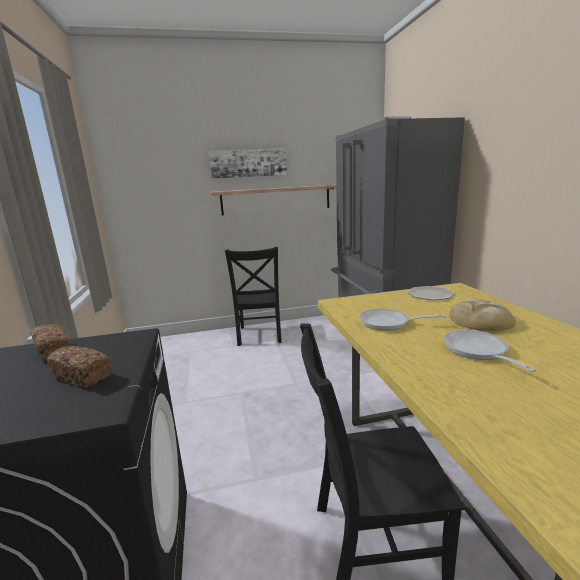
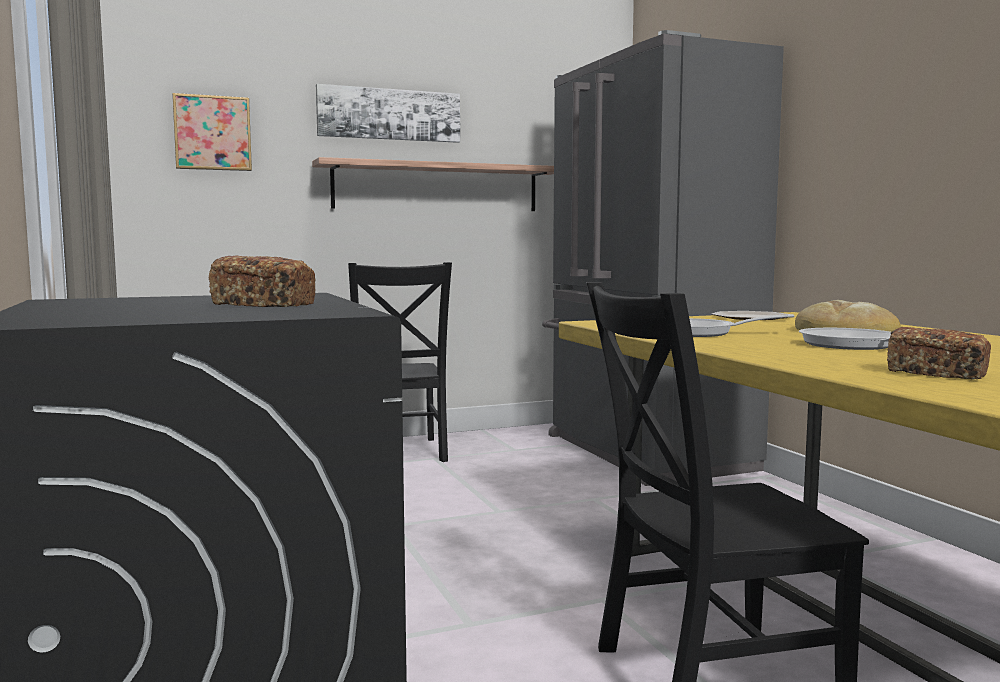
camera: 10 degrees left, 10 degrees down
(53, 352) = (167, 299): bread -> bread (937, 373)
(158, 182) = (212, 133): none -> picture

